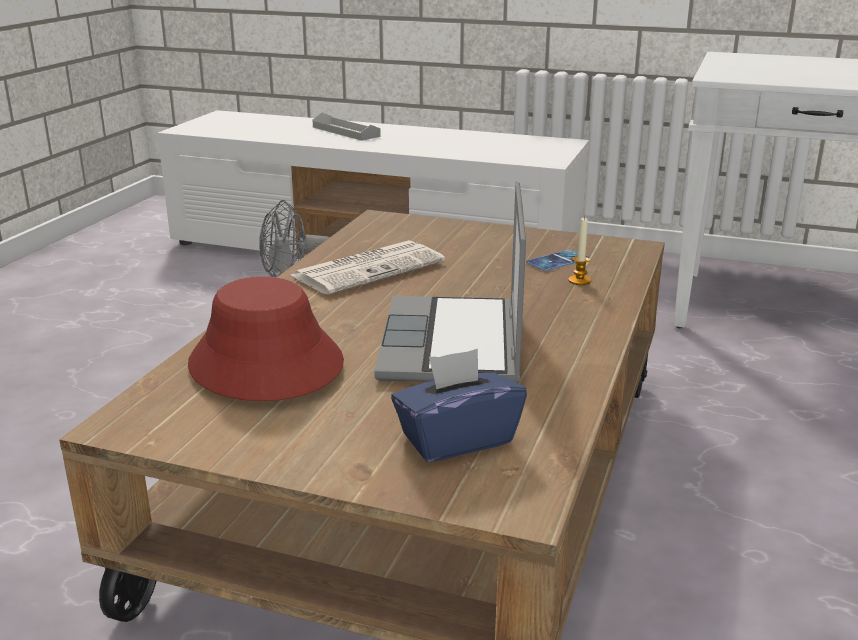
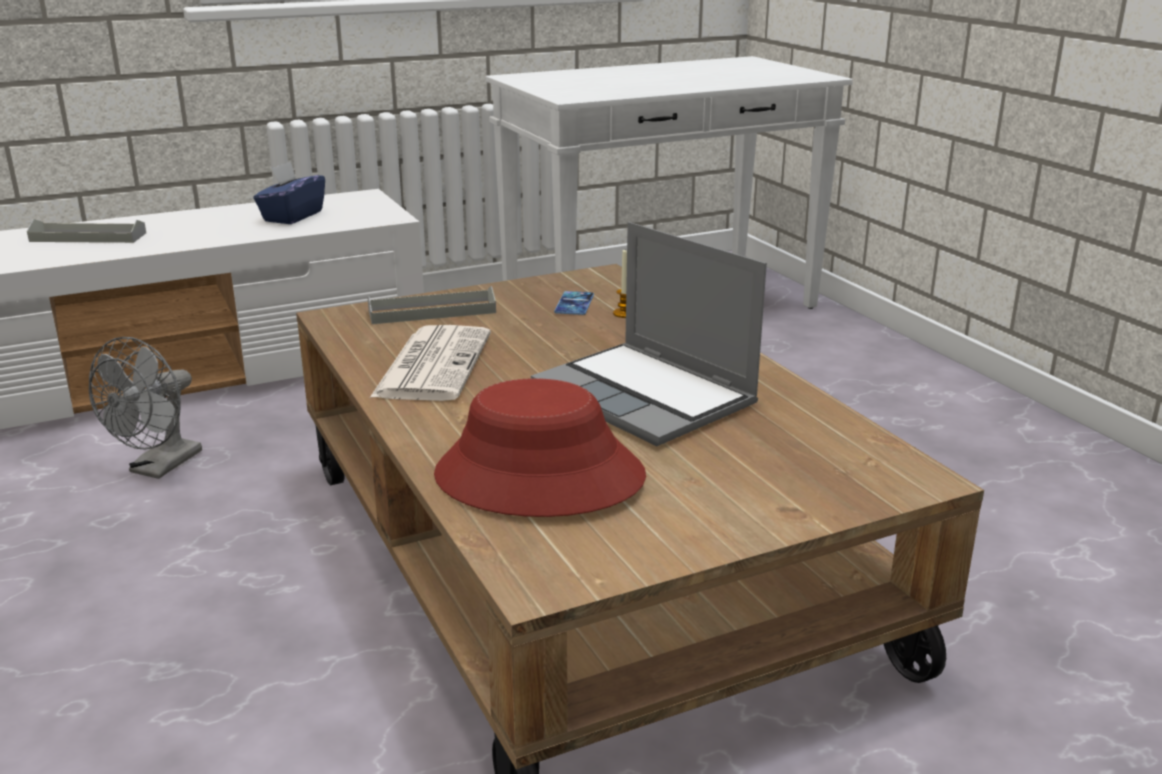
camera: 45 degrees left, 0 degrees up
(446, 234) = (432, 312): none -> grey tray
(457, 439) = (798, 459): blue tissue box -> blue tissue box (292, 216)

